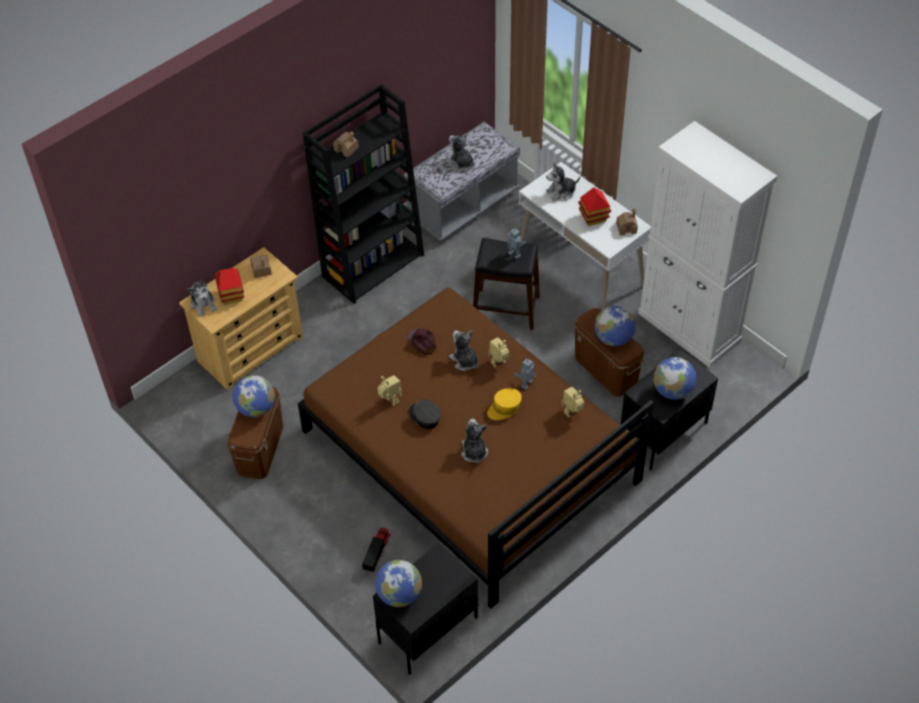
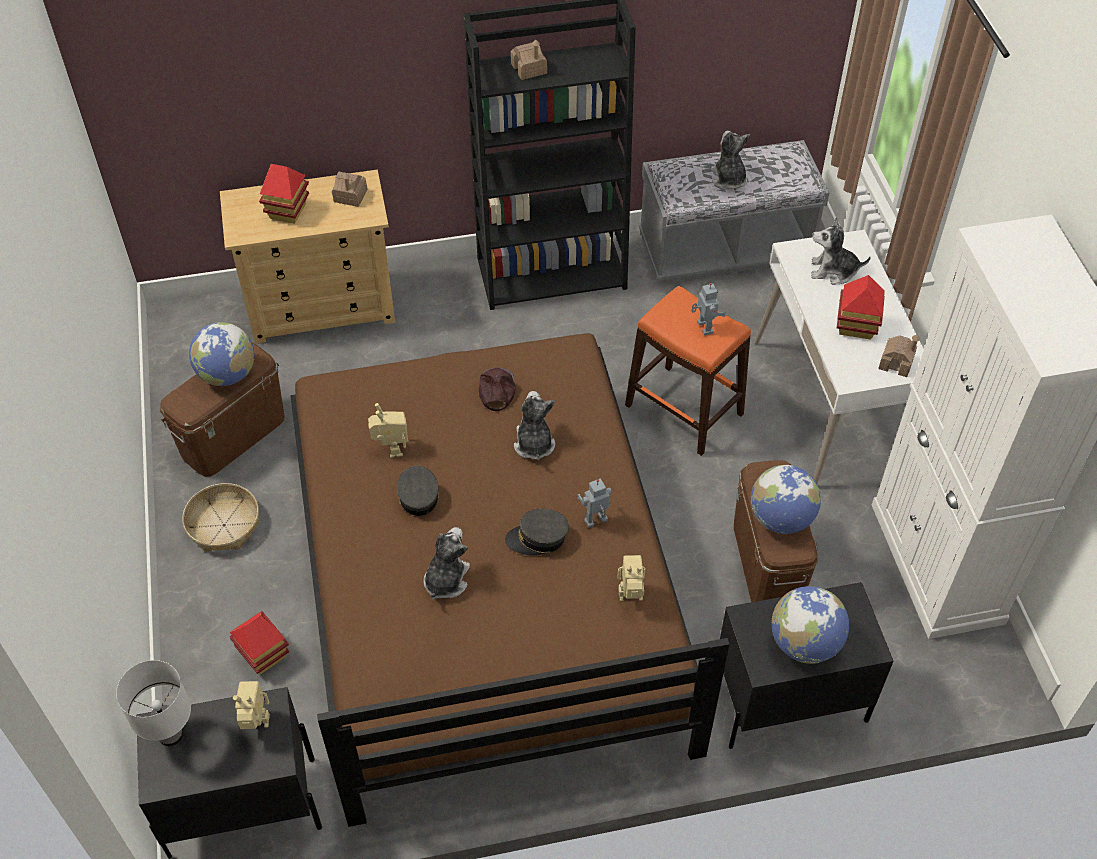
camera: 30 degrees right, 0 degrees up
(203, 304) = (246, 206): plush toy -> none
(296, 499) = (223, 525): none -> basket
(377, 552) = (263, 655): toy truck -> toy house
(399, 594) = (171, 735): globe -> white table lamp
(499, 364) = (579, 472): toy robot -> toy robot (256, 725)
(504, 408) = (537, 538): yellow cap -> grey cap
(506, 309) = (684, 410): black stool -> orange stool

